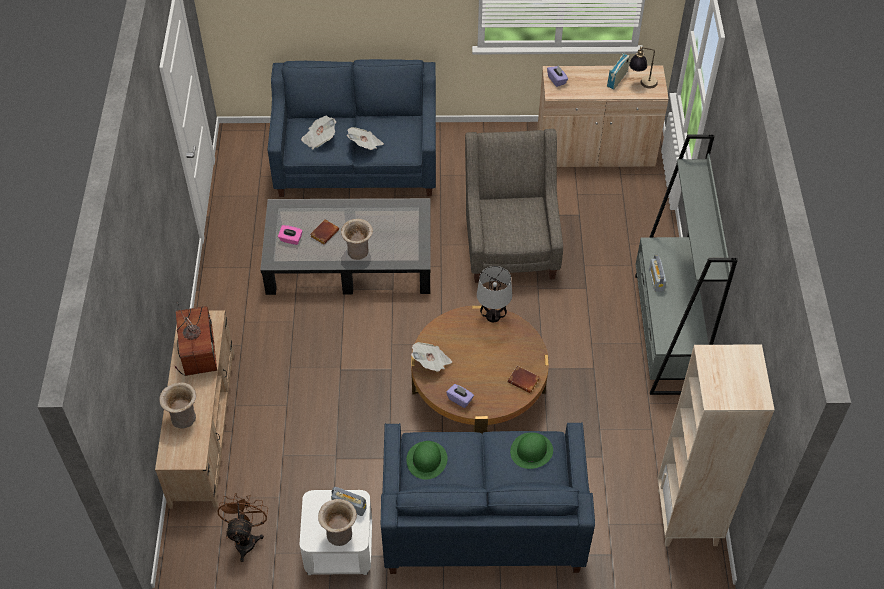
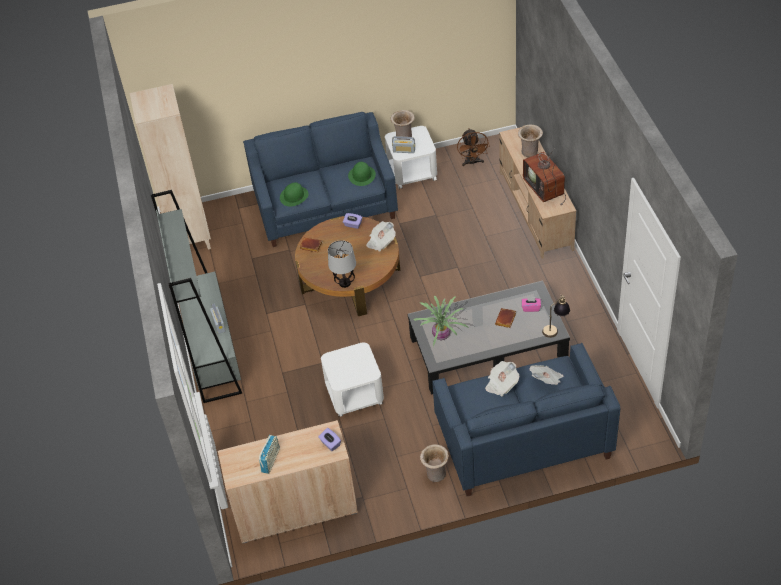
camera: 170 degrees right, 5 degrees down
(358, 252) = (470, 311): beige vase -> beige vase (435, 474)
(403, 232) = (440, 336): none -> potted plant
(510, 244) = (354, 394): grey armchair -> white side table
(641, 83) = (245, 461): table lamp -> table lamp (555, 328)

